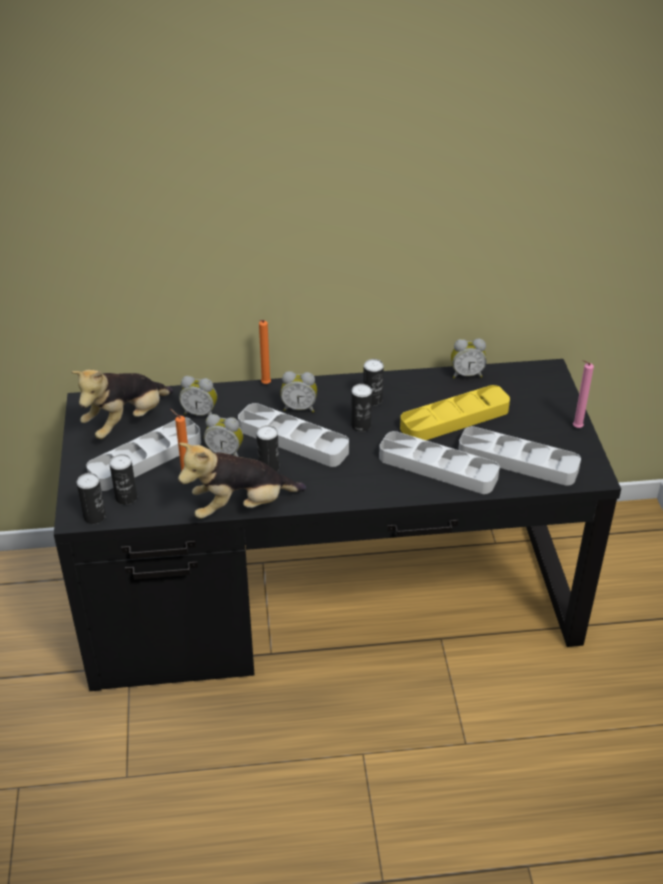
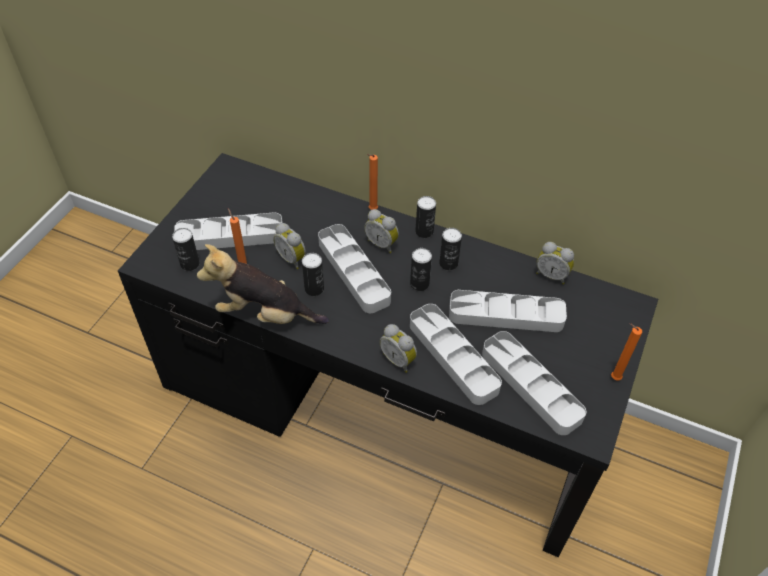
camera: 30 degrees right, 10 degrees up
(94, 517) = (155, 270): can -> can (424, 232)
(126, 422) = (242, 197): plush toy -> none
(200, 413) = (302, 213): alarm clock -> alarm clock (399, 359)
(454, 419) = (506, 315): yellow tray -> grey tray
(575, 428) = (613, 377): pink candle -> orange candle

